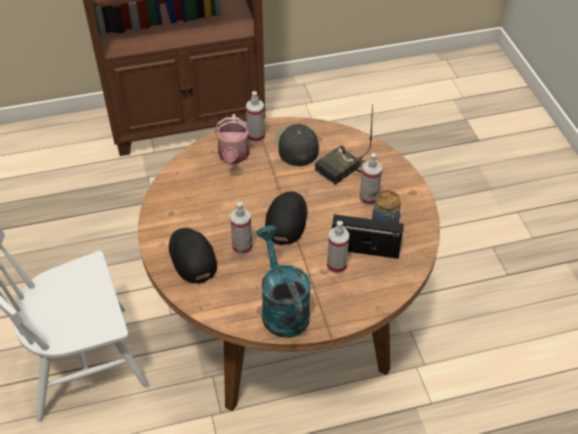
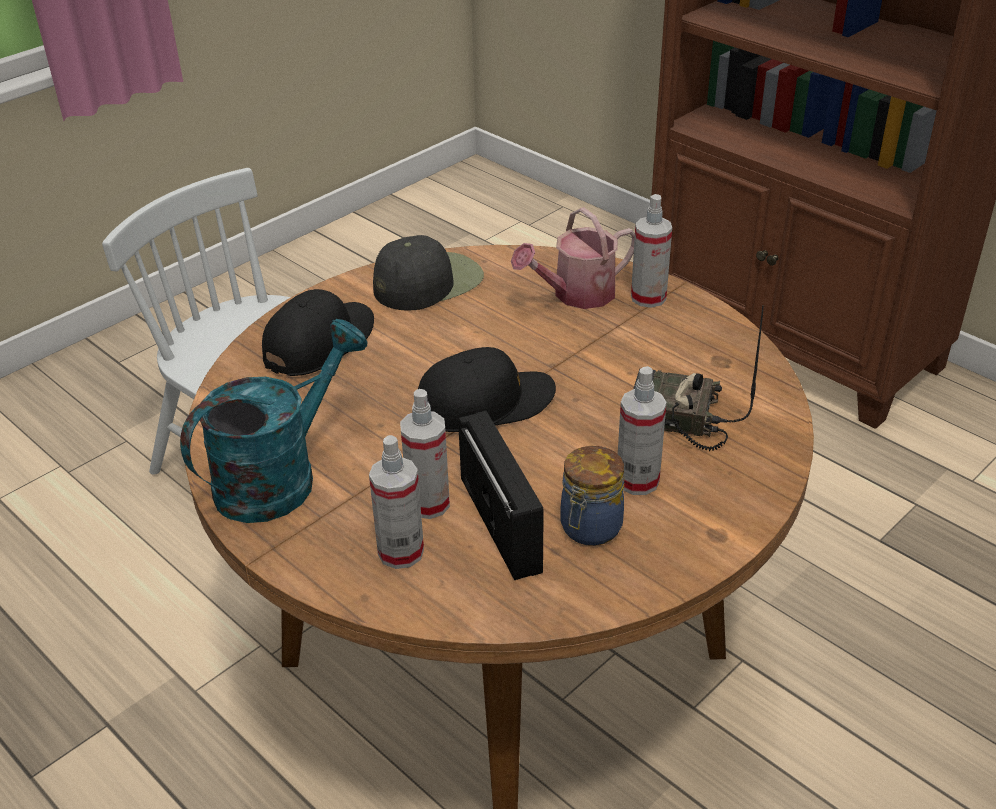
camera: 60 degrees right, 10 degrees down
(242, 247) = (383, 381): spray bottle -> spray bottle (401, 552)
(296, 145) = (678, 345): black cap -> black cap (428, 282)

